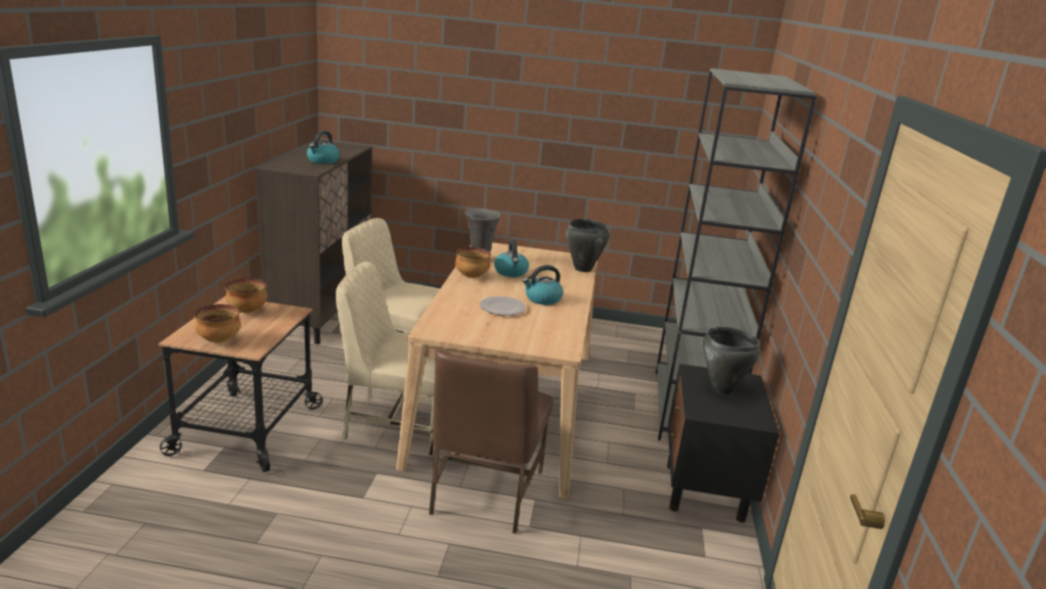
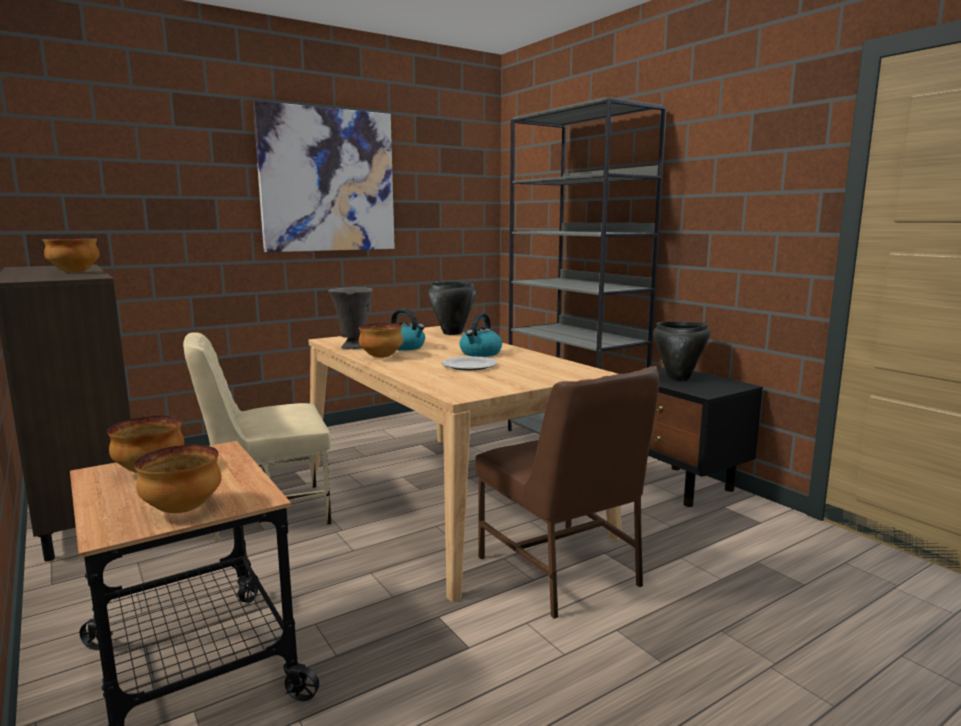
camera: 40 degrees left, 10 degrees down
(323, 161) = (75, 272): kettle -> bowl
(396, 424) = (376, 564): beige chair -> none
(562, 98) = (328, 180): none -> picture

